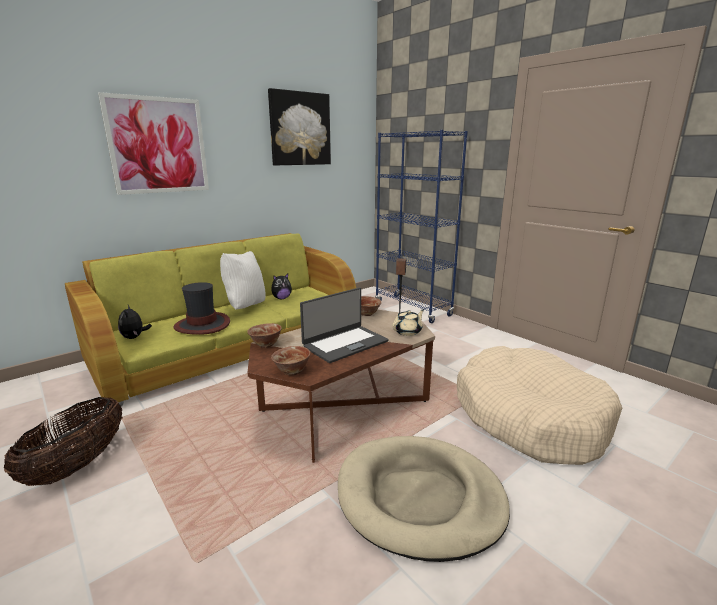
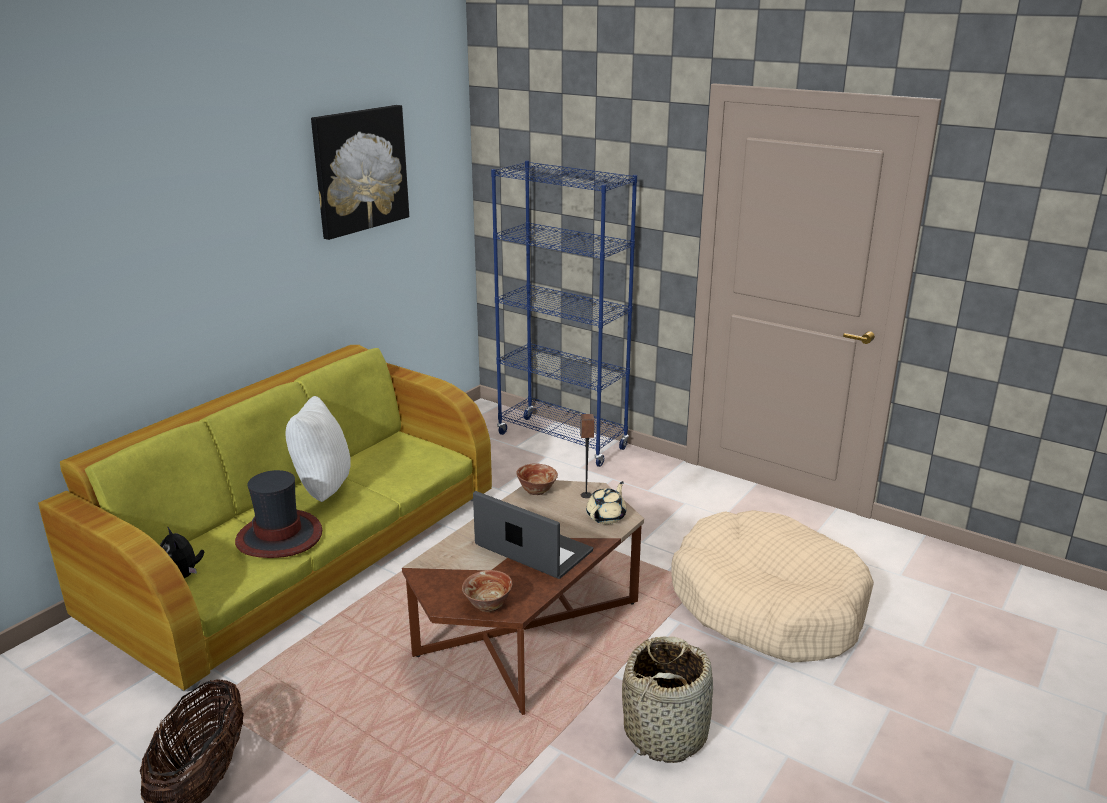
camera: 15 degrees left, 5 degrees up
(158, 145) = (157, 249): picture -> none
(265, 344) = (425, 567): bowl -> none
(281, 298) = (370, 463): plush toy -> none
(345, 343) = (533, 550): laptop -> laptop turned 90 degrees counterclockwise
(419, 498) = (666, 732): beige dog bed -> basket

